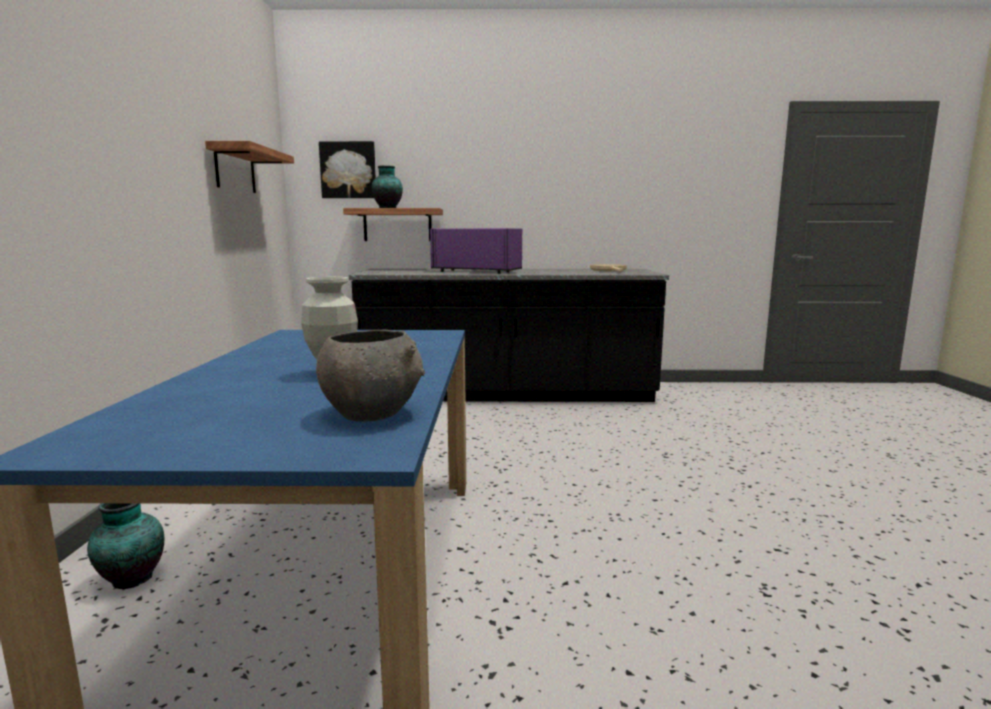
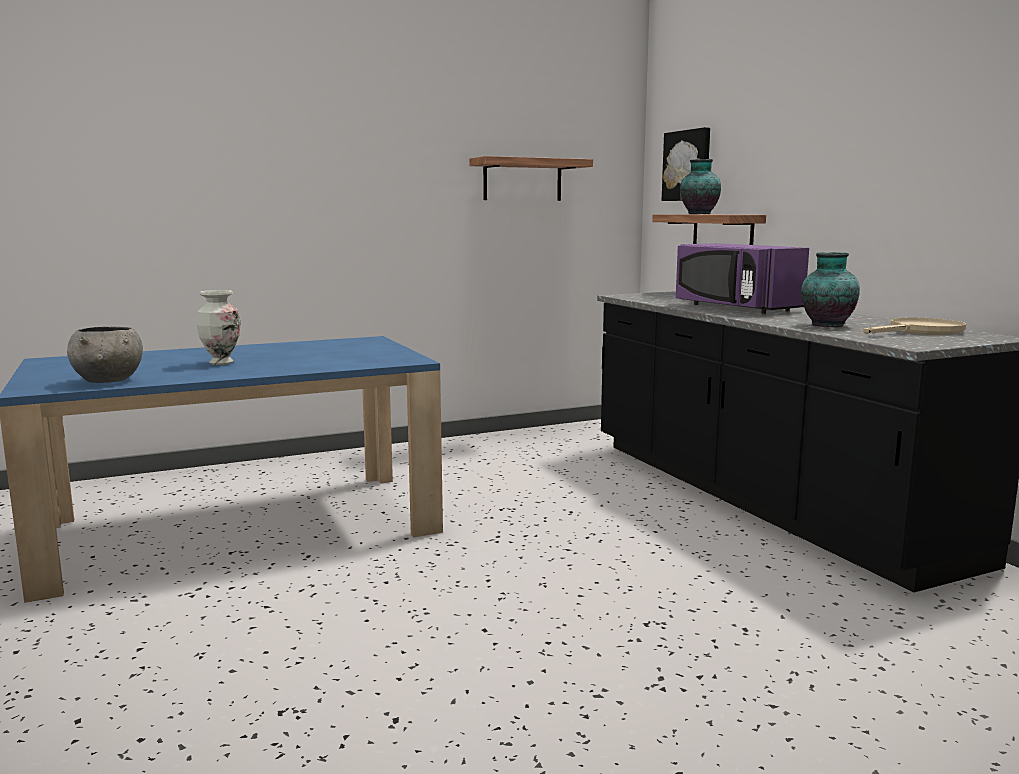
camera: 65 degrees right, 0 degrees up
(131, 580) = (222, 481): vase -> vase (826, 325)
(477, 271) = (734, 308): purple microwave -> purple microwave turned 150 degrees clockwise

